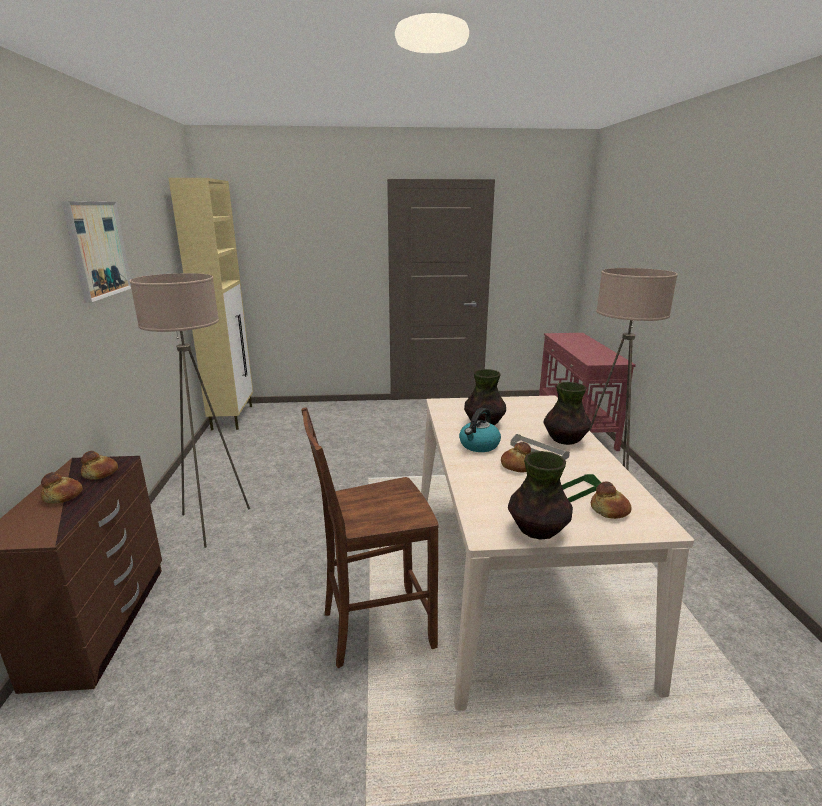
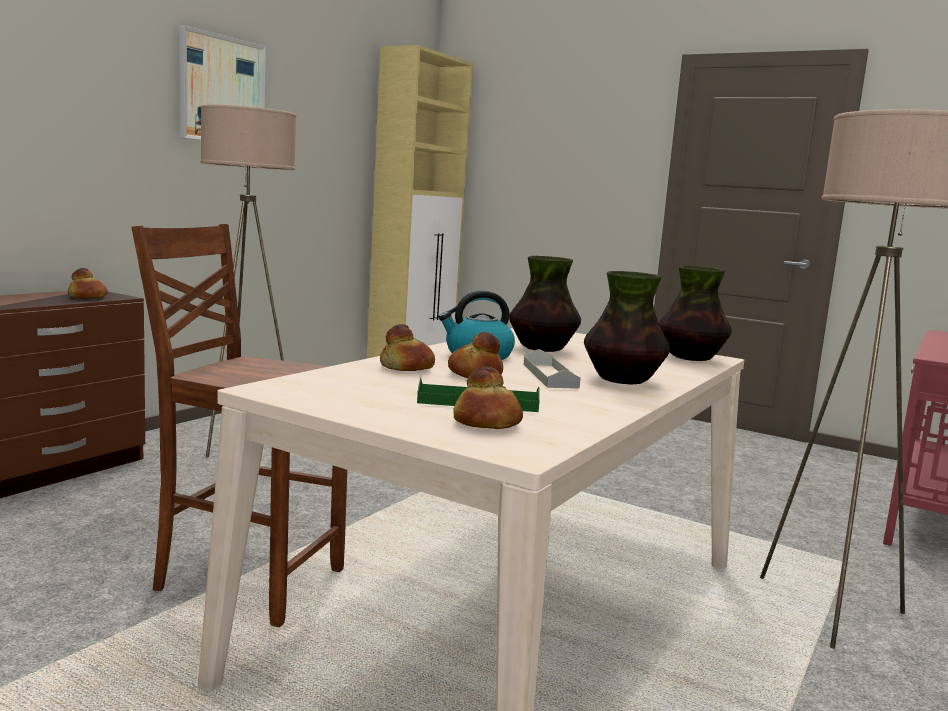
camera: 35 degrees right, 10 degrees down
(62, 497) = (30, 299): bread -> bread (406, 368)
(538, 530) = (335, 404): vase -> vase (691, 358)

